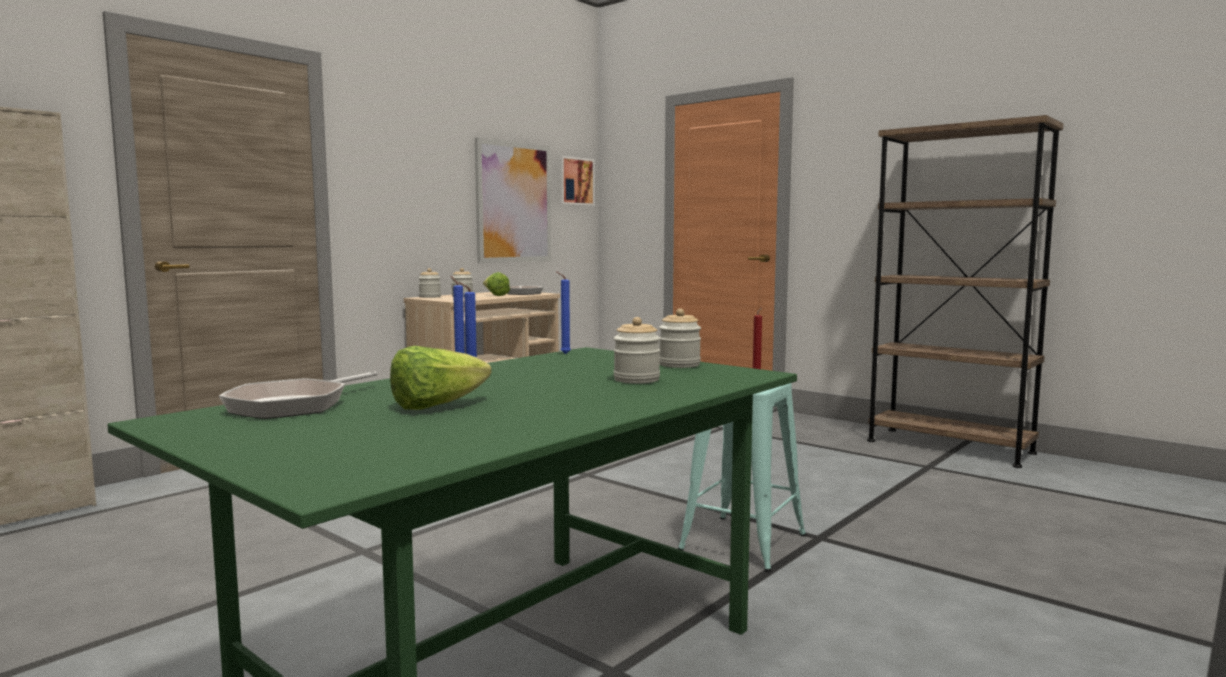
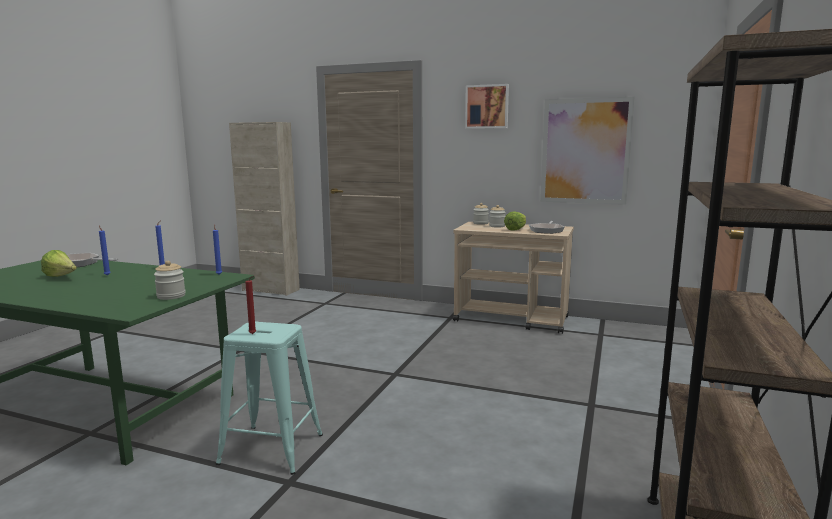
camera: 70 degrees right, 5 degrees up
(574, 181) = (672, 127): picture -> picture (487, 106)
(636, 379) = (117, 294): jar -> none

